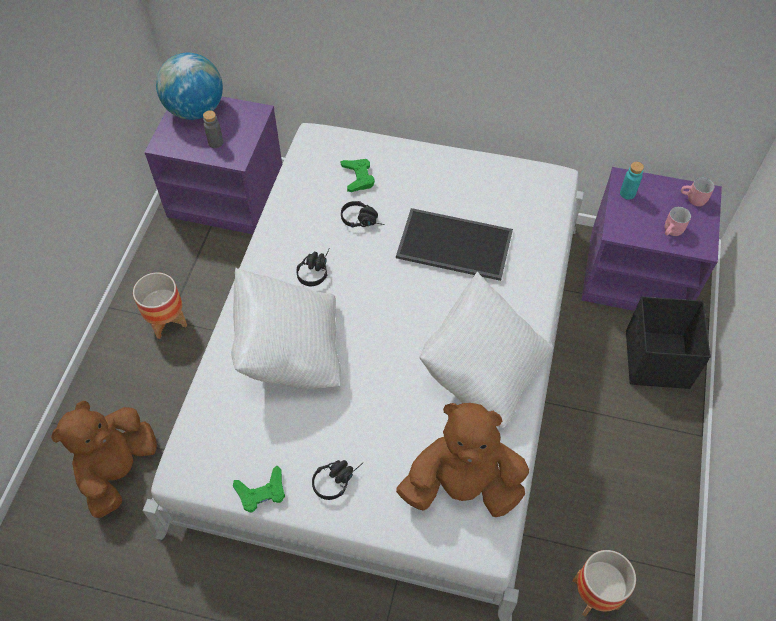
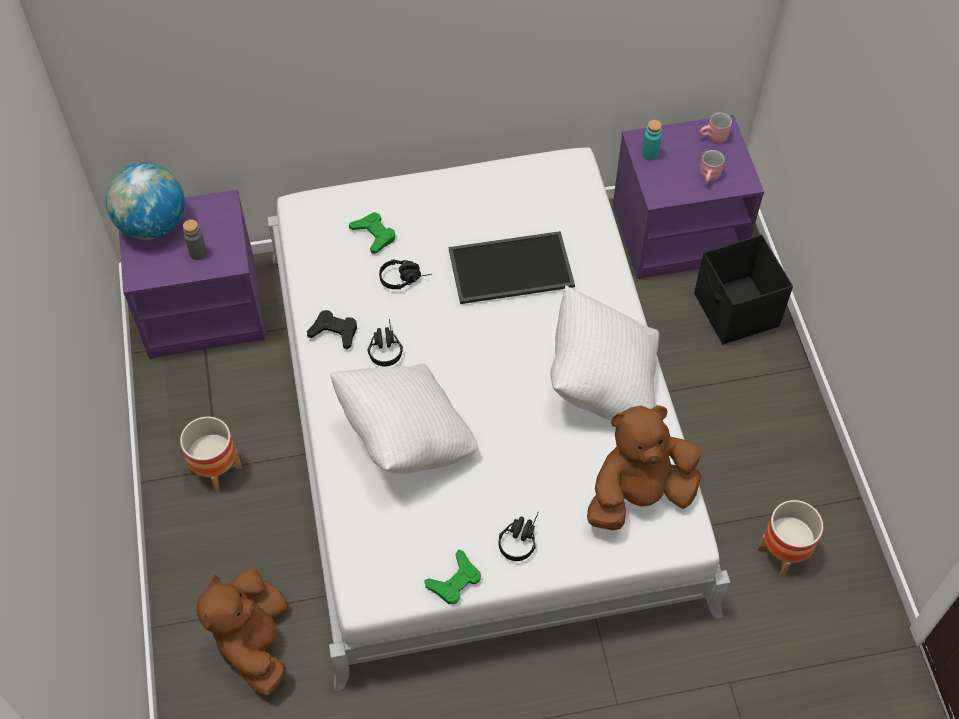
camera: 25 degrees left, 0 degrees up
(283, 242) = (334, 332): none -> black game controller

